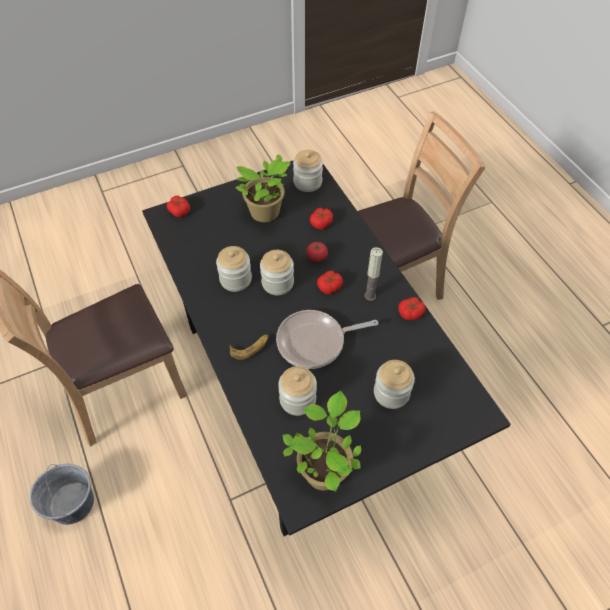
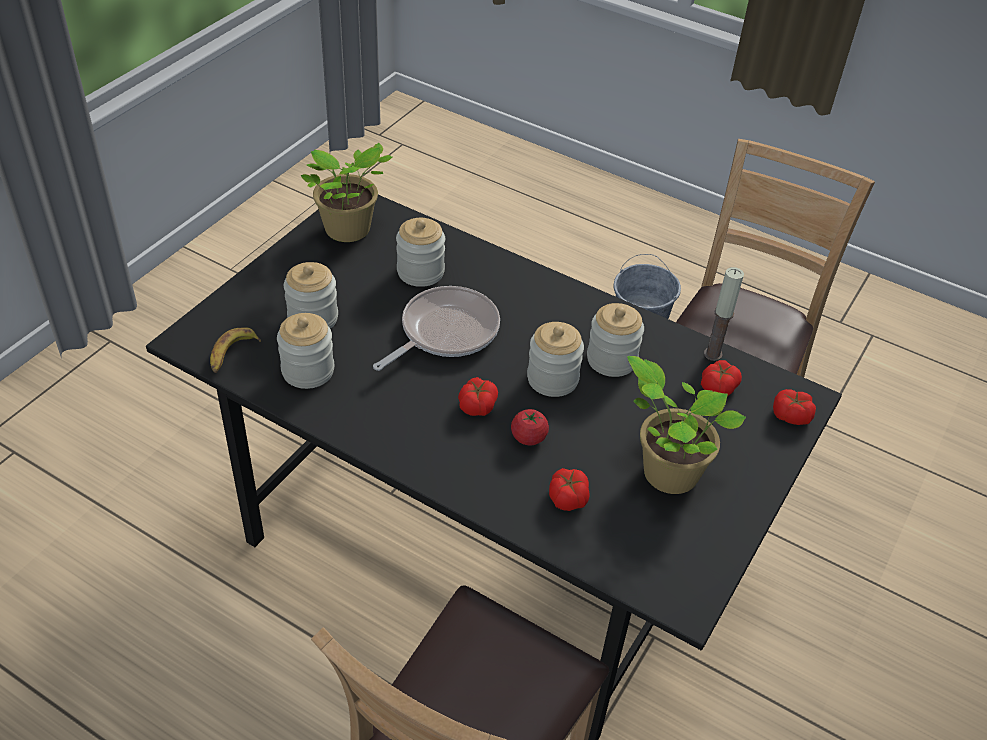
camera: 145 degrees right, 10 degrees down
(250, 347) = (518, 296): banana -> banana (232, 354)
(307, 182) = (655, 565): jar -> jar (308, 371)
(370, 296) = (411, 417): candle -> candle (713, 354)
(410, 313) = (337, 419): tomato -> tomato (718, 386)

